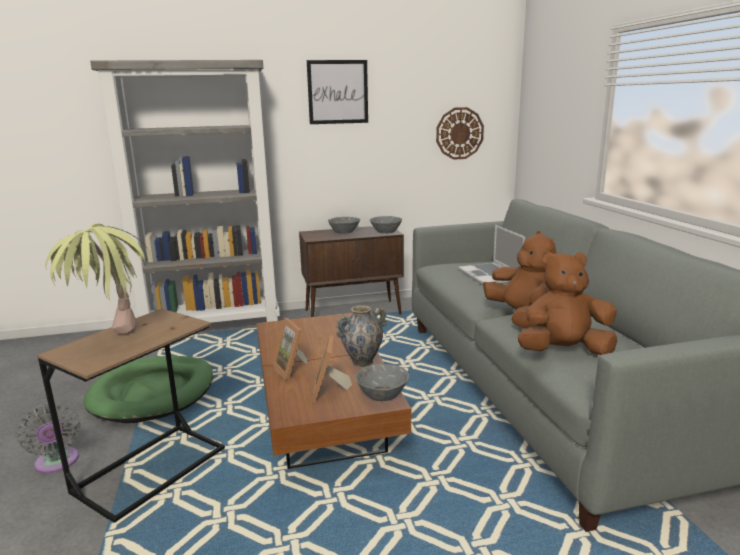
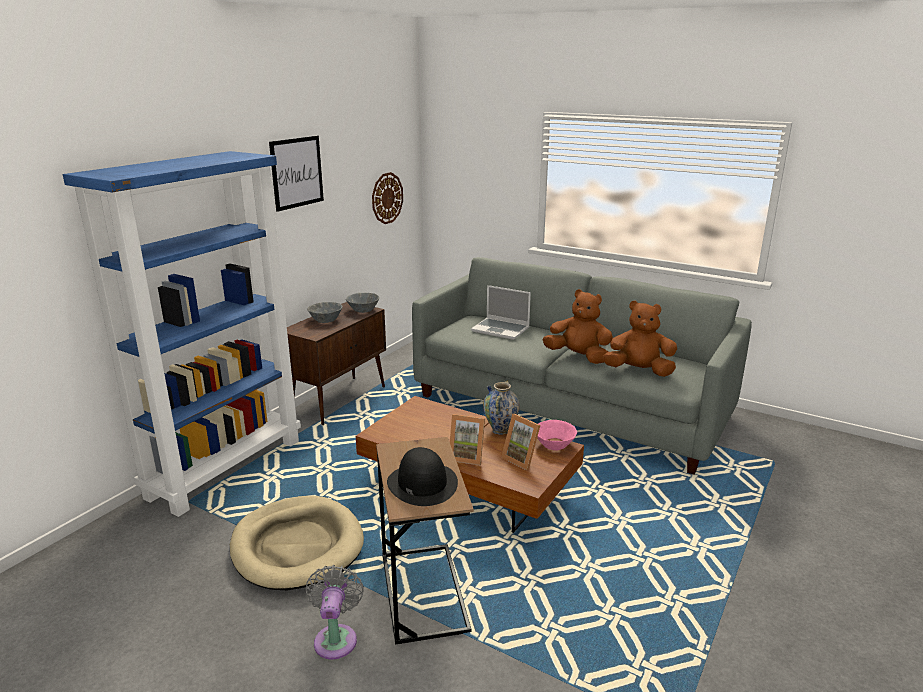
camera: 45 degrees left, 5 degrees up
(57, 463) = (336, 638): grey fan -> grey fan turned 105 degrees counterclockwise
(111, 343) = (422, 483): potted plant -> black hat
(153, 393) = (297, 546): green dog bed -> beige dog bed
(213, 327) = (226, 467): grey bookcase -> blue bookcase
(382, 394) = (554, 444): grey bowl -> pink bowl
(564, 351) = (638, 371): brown plush toy -> brown plush toy turned 60 degrees clockwise

